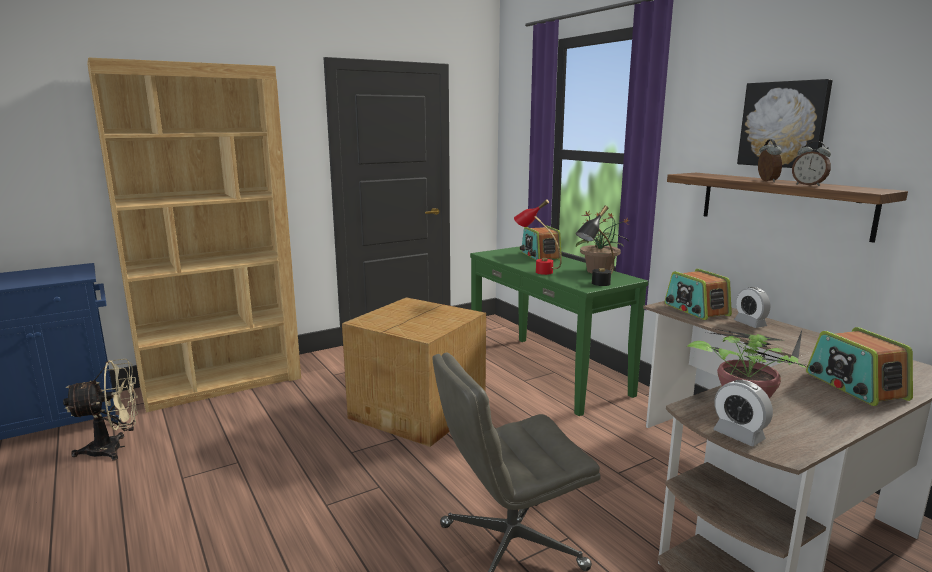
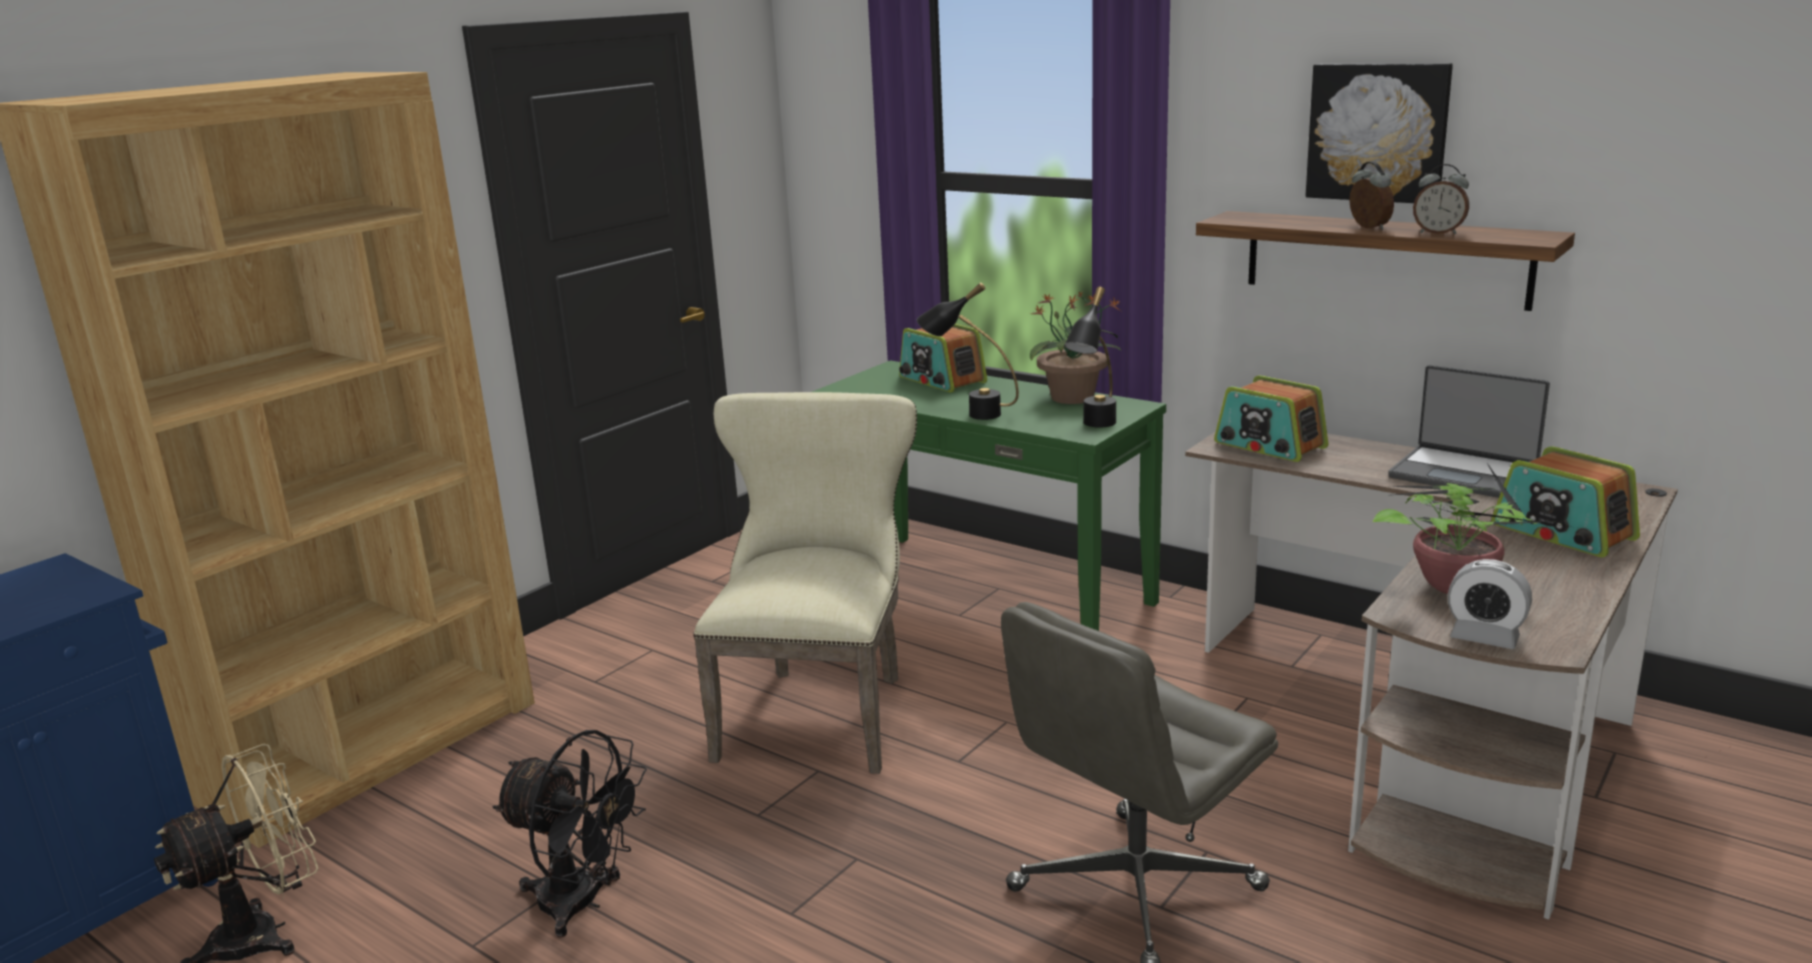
camera: 20 degrees left, 5 degrees up
(242, 472) = (583, 903): none -> black fan
(420, 410) = (820, 710): cardboard box -> beige chair
(536, 271) = (969, 413): red table lamp -> black table lamp
(750, 324) = (1362, 456): alarm clock -> none
(811, 343) = (1463, 474): none -> laptop

